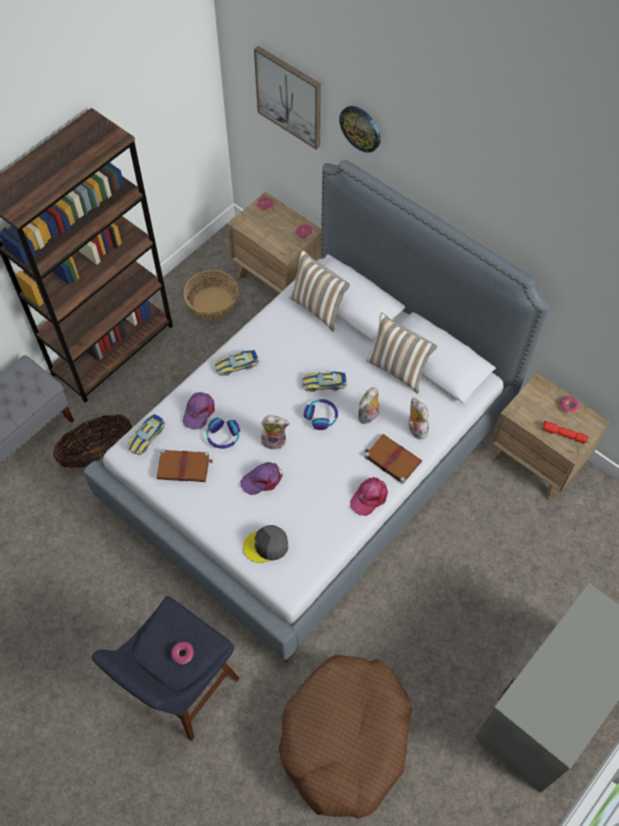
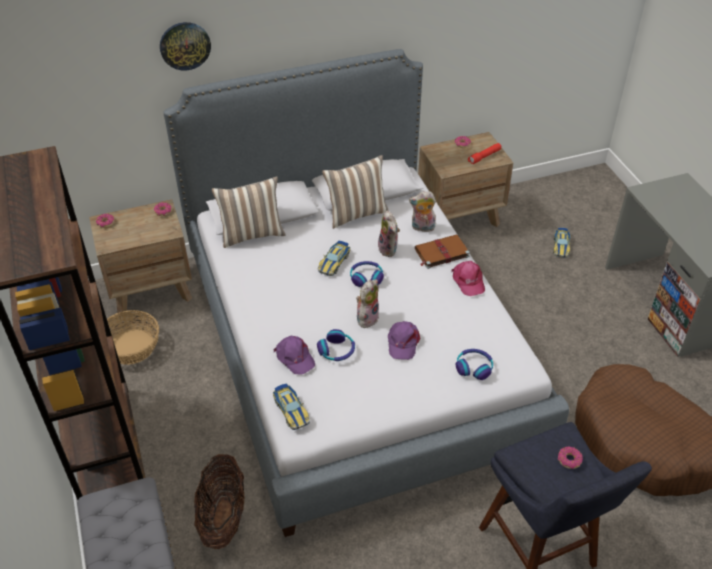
camera: 60 degrees left, 15 degrees down
(184, 467) = (349, 393): brown book -> none
(237, 365) = (264, 311): toy car -> toy car (561, 246)
(266, 546) = (474, 367): grey cap -> headphones
(289, 97) = (91, 77): picture -> none

